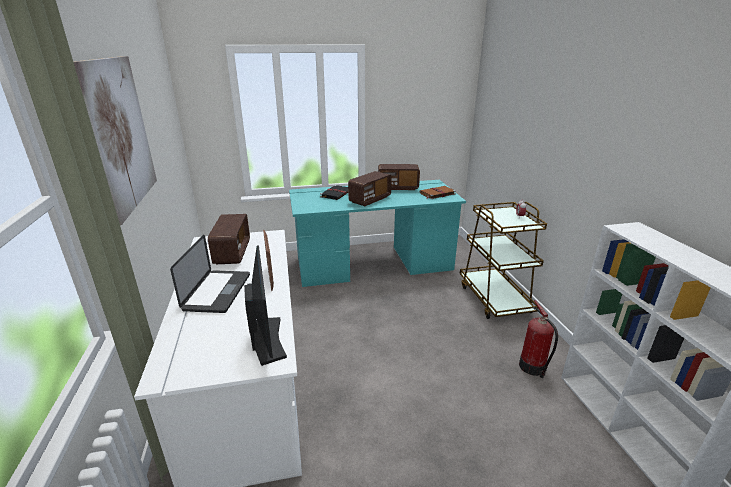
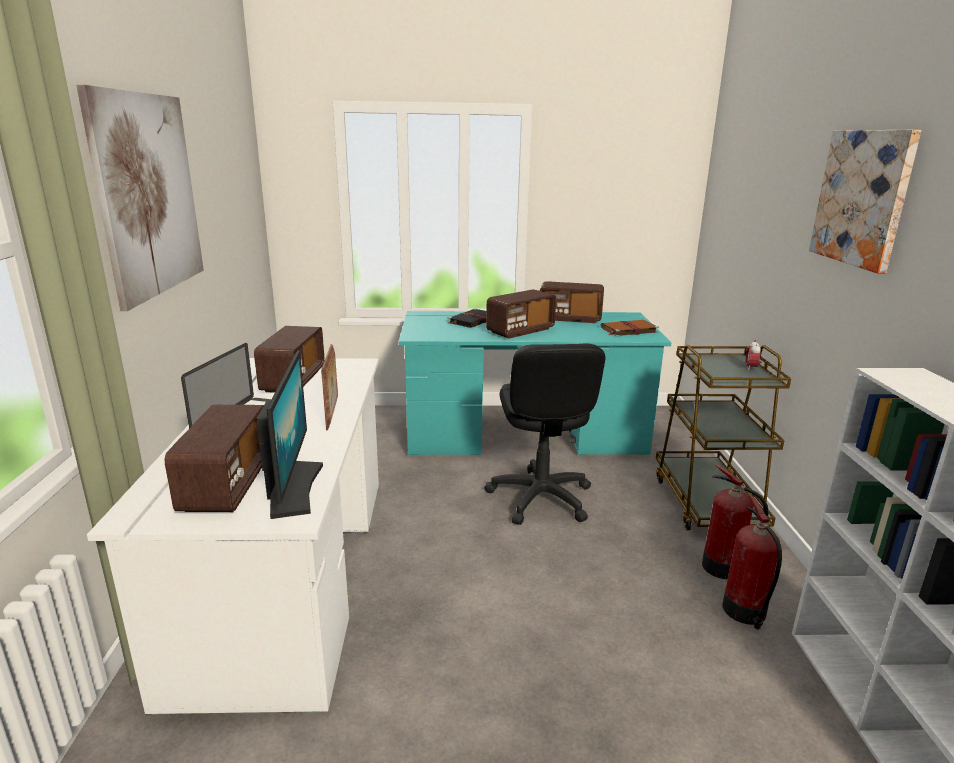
camera: 10 degrees right, 5 degrees down
(219, 343) = (226, 485): none -> radio
(395, 307) = (540, 498): none -> black office chair
(514, 341) = (724, 568): none -> fire extinguisher
(592, 114) = (863, 198): none -> picture

